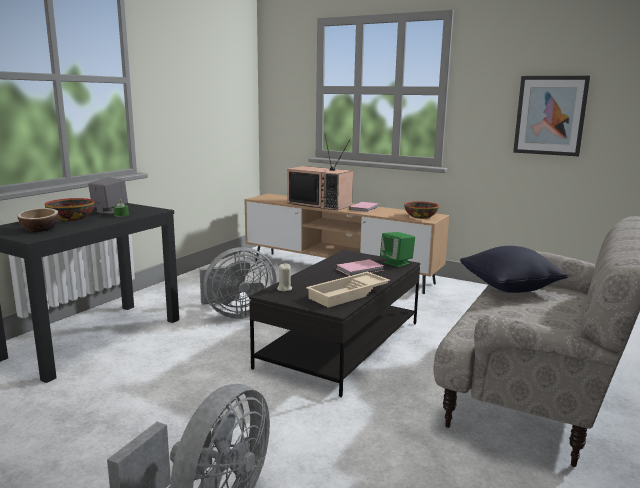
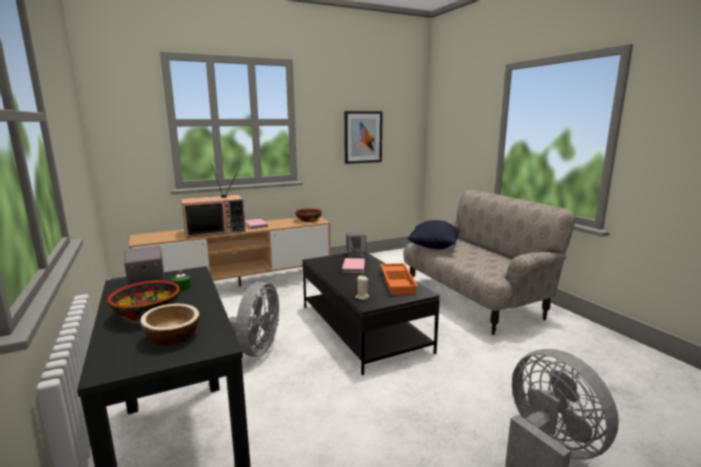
camera: 55 degrees left, 0 degrees up
(349, 294) = (398, 282): beige tray -> orange tray
(397, 263) = (355, 255): green speaker -> grey speaker

